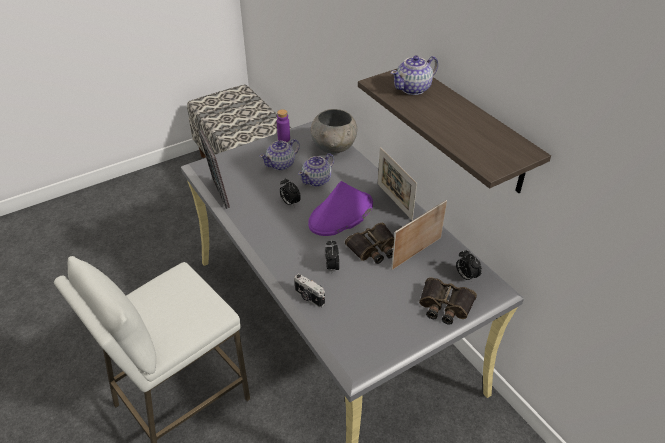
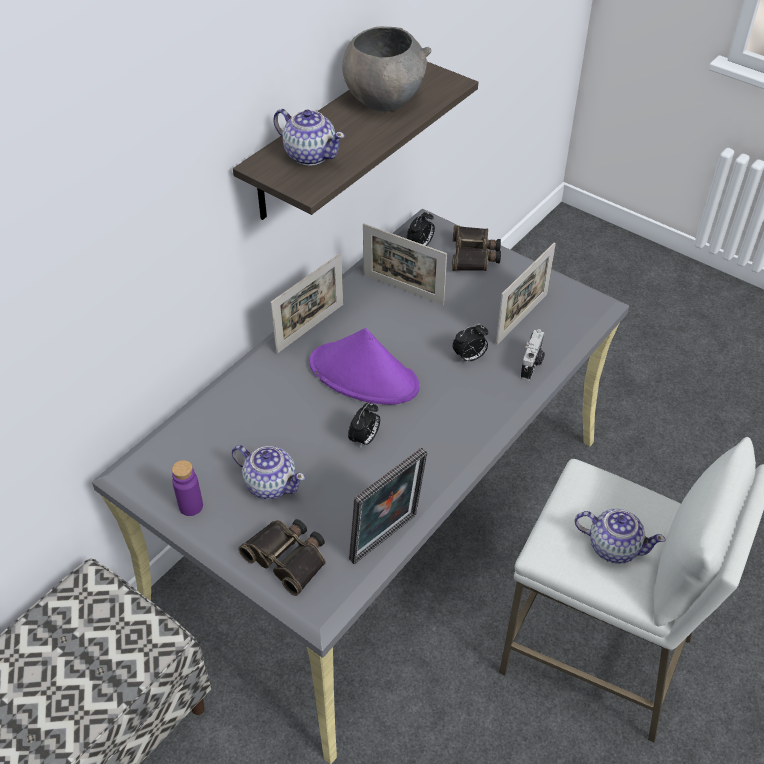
camera: 110 degrees left, 5 degrees up
(317, 180) = (295, 424): teapot -> teapot (613, 546)
(334, 148) = (198, 427): grey bowl -> grey bowl (384, 99)
(358, 309) = (522, 318): none -> picture frame
(373, 248) = (415, 328): binoculars -> binoculars (288, 557)

